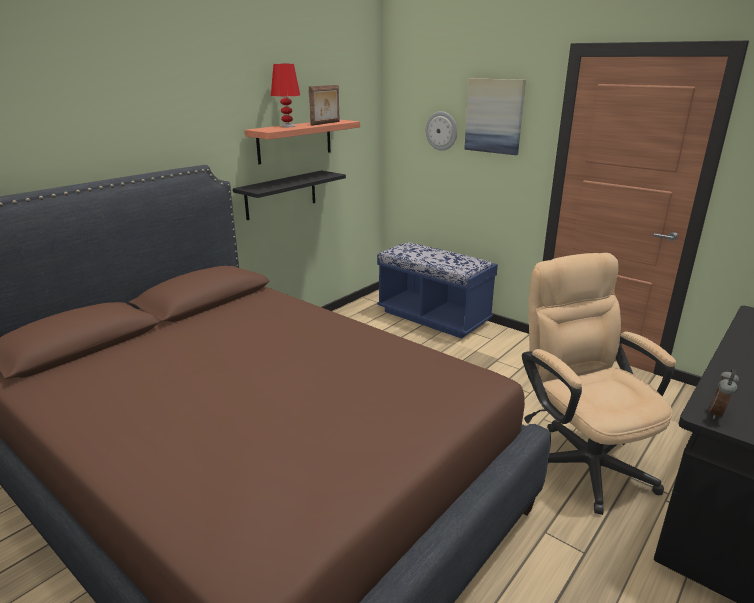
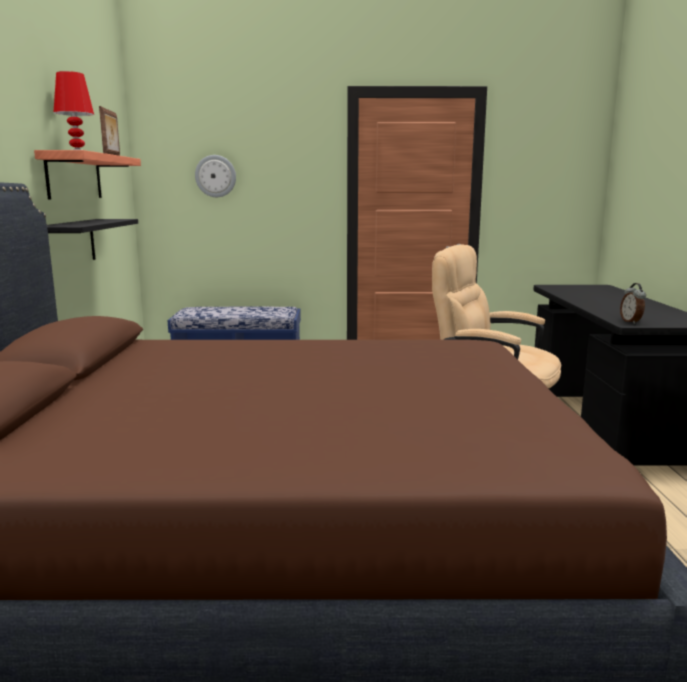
camera: 40 degrees left, 10 degrees down
(494, 116) = (277, 156): picture -> none

